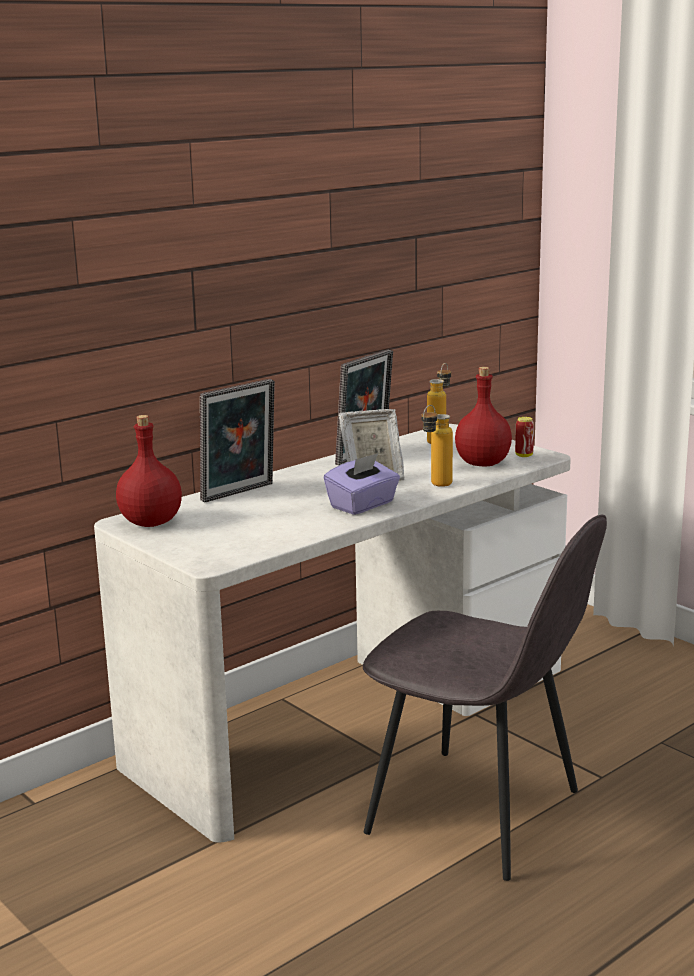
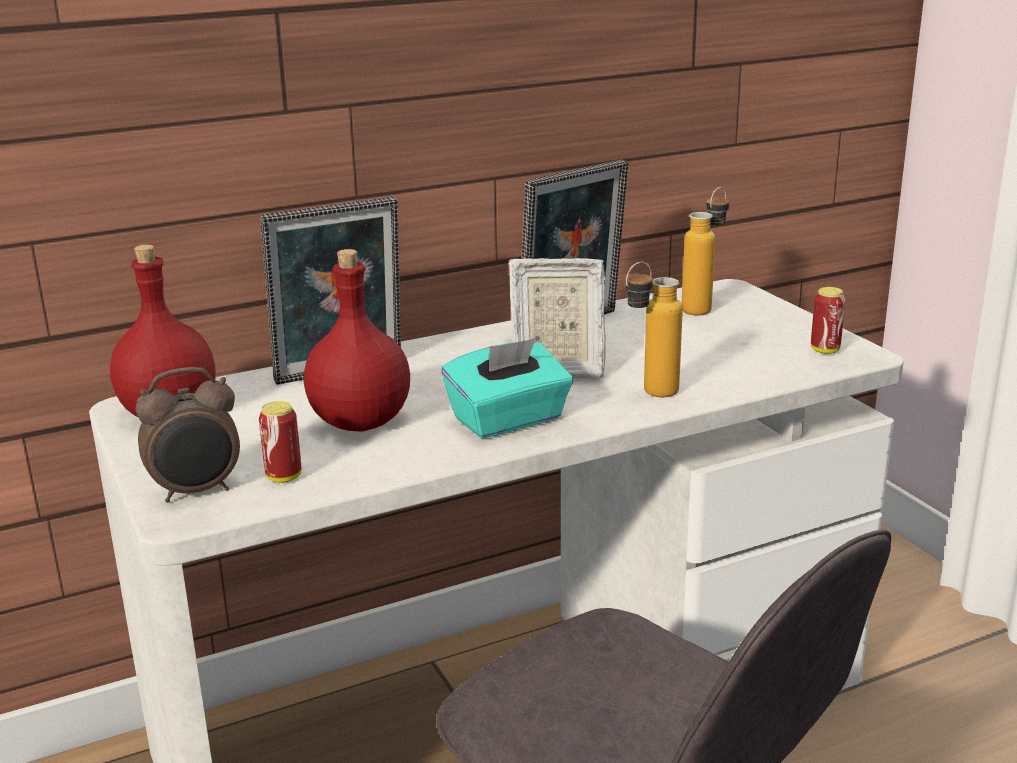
camera: 15 degrees right, 5 degrees up
(208, 554) = (197, 491): none -> alarm clock
(253, 543) = (284, 477): none -> can
(363, 505) = (509, 420): purple tissue box -> turquoise tissue box
(482, 463) = (748, 358): red bottle -> red bottle (359, 421)

